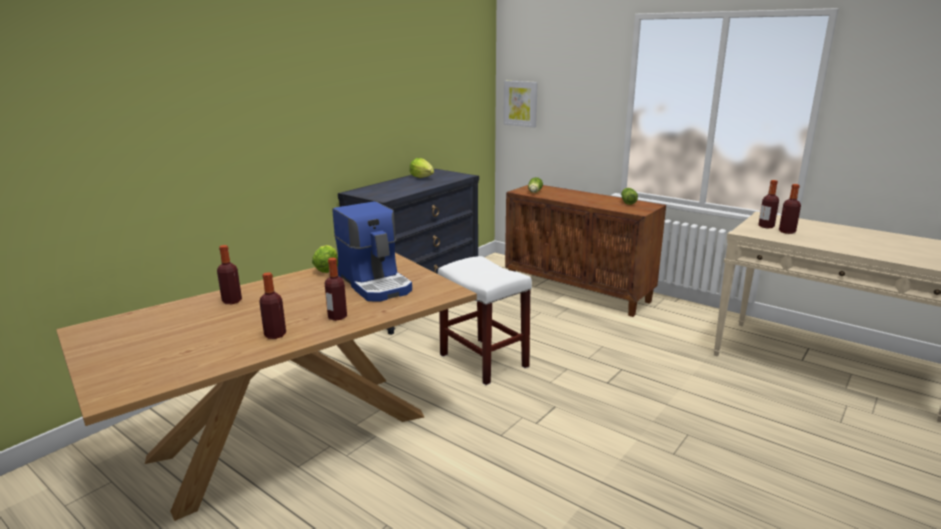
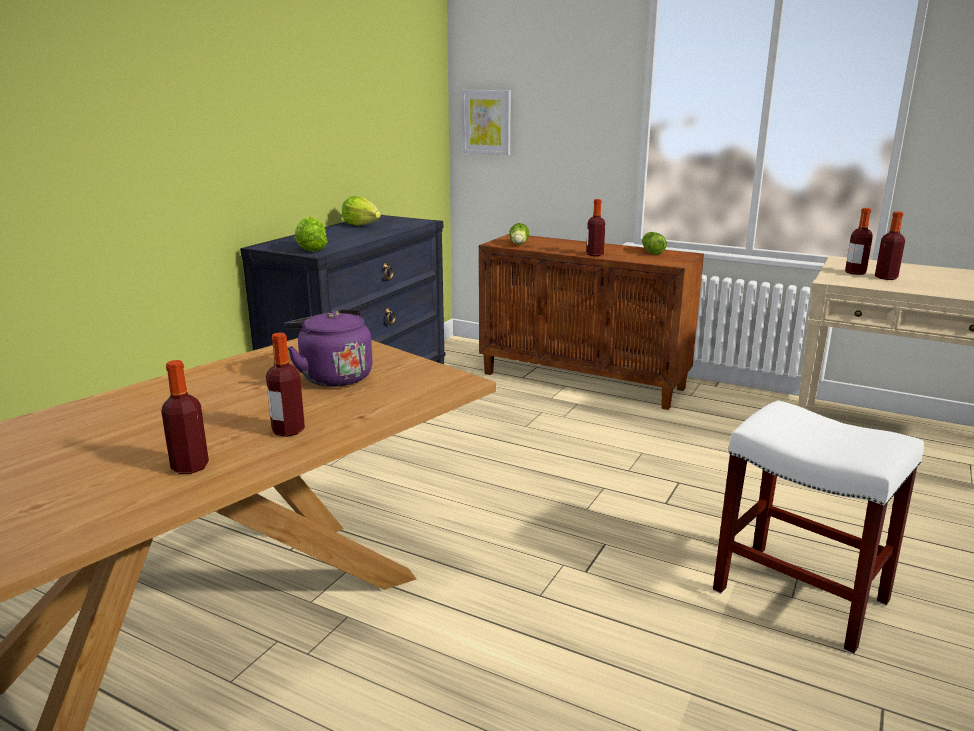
camera: 10 degrees left, 0 degrees up
(232, 301) = (97, 418): bottle -> bottle (594, 254)
(327, 269) = (246, 360): lettuce -> lettuce (311, 249)
(376, 283) = (333, 377): coffee machine -> purple kettle
(484, 361) = (483, 486): white stool -> white stool (802, 596)

